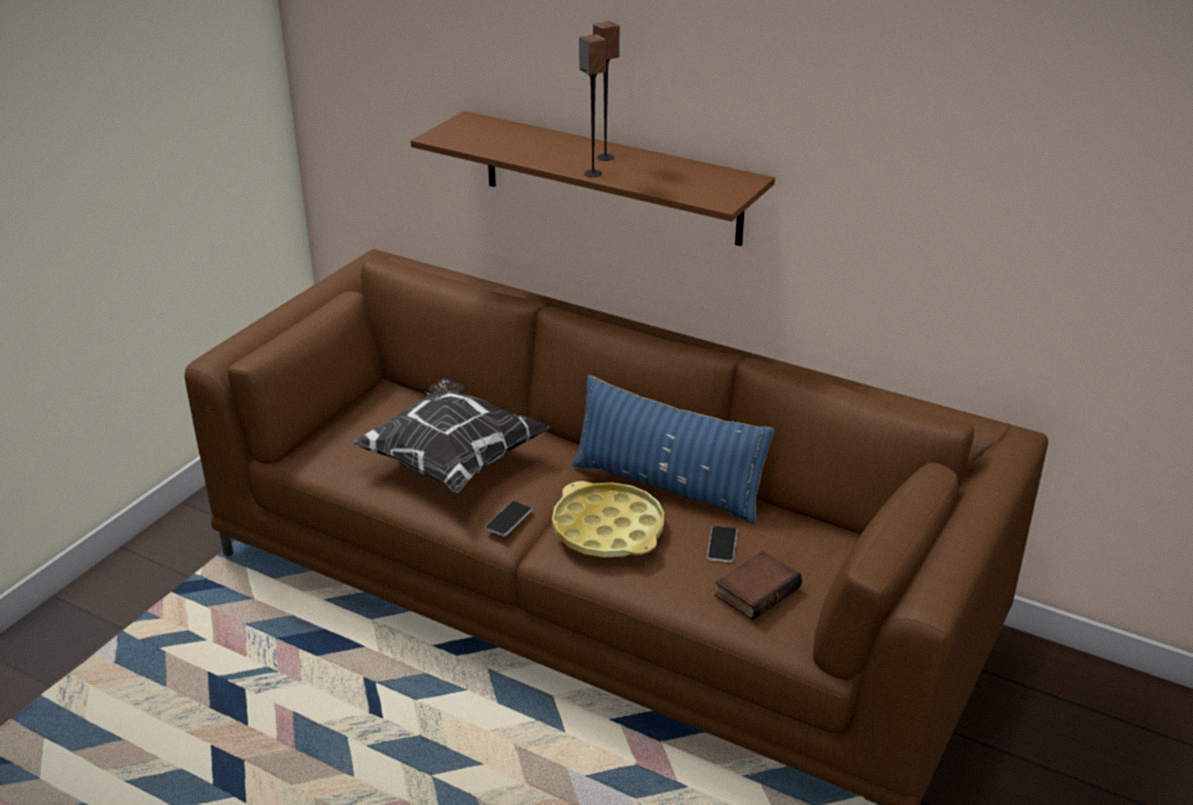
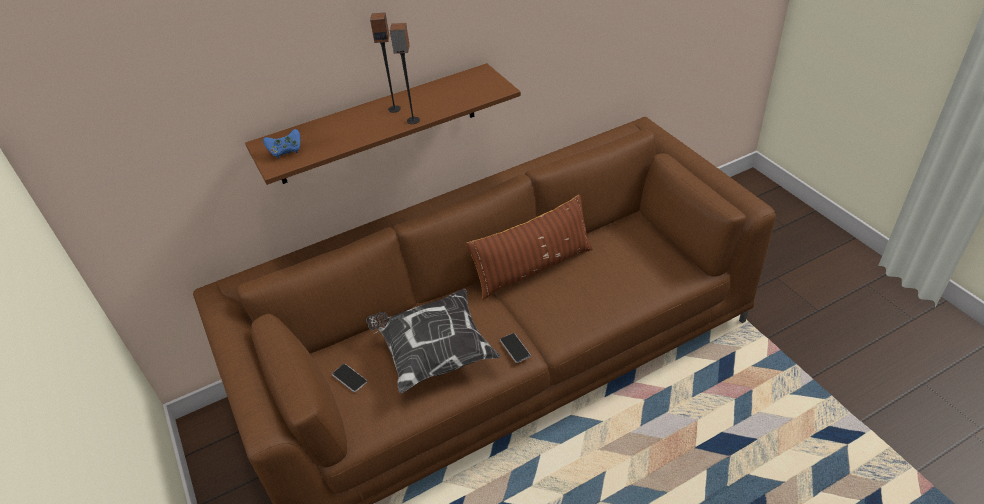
camera: 55 degrees left, 10 degrees up
(467, 132) = (285, 151): none -> blue game controller
(608, 529) = (557, 307): yellow tray -> none
(667, 486) = (533, 268): blue pillow -> brown pillow
(722, 545) = (603, 268): phone -> phone (349, 378)
(756, 590) = (648, 271): book -> none

